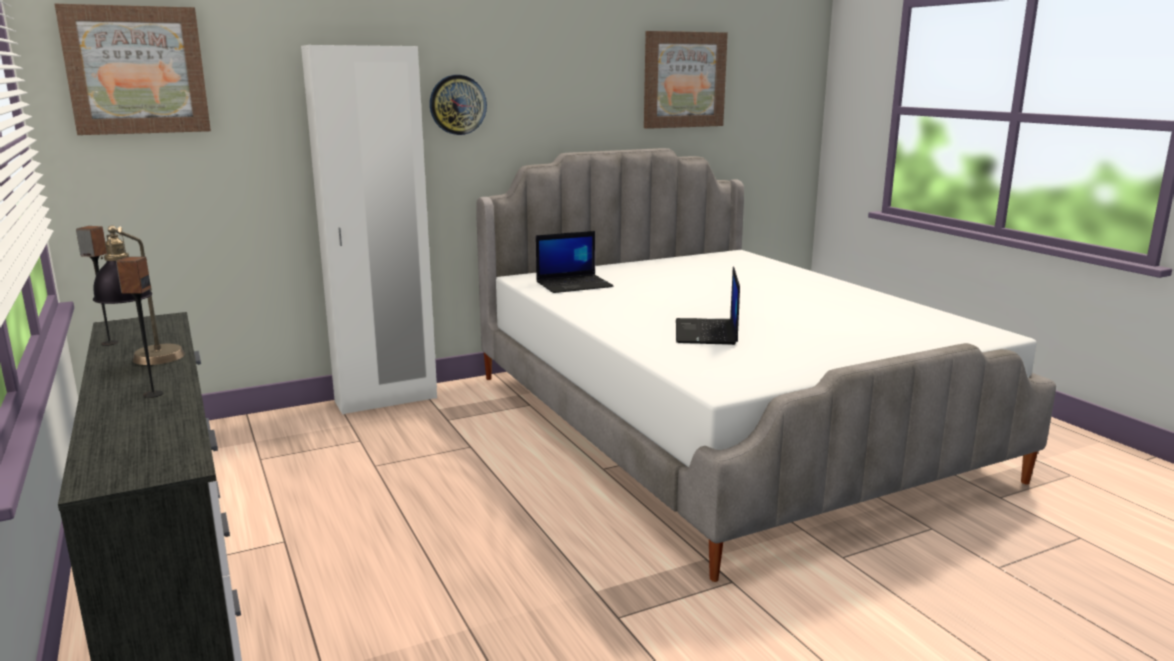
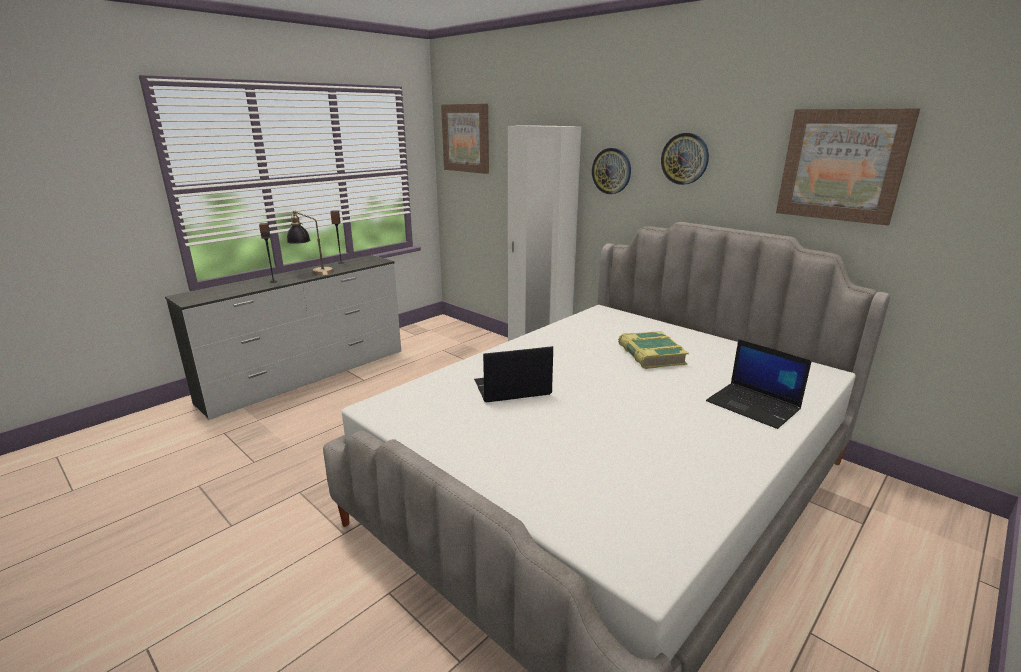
camera: 70 degrees right, 5 degrees up
(549, 83) = (685, 158): none -> wall clock
(574, 284) = (604, 327): laptop -> laptop (754, 406)
(664, 283) = (650, 355): none -> book

